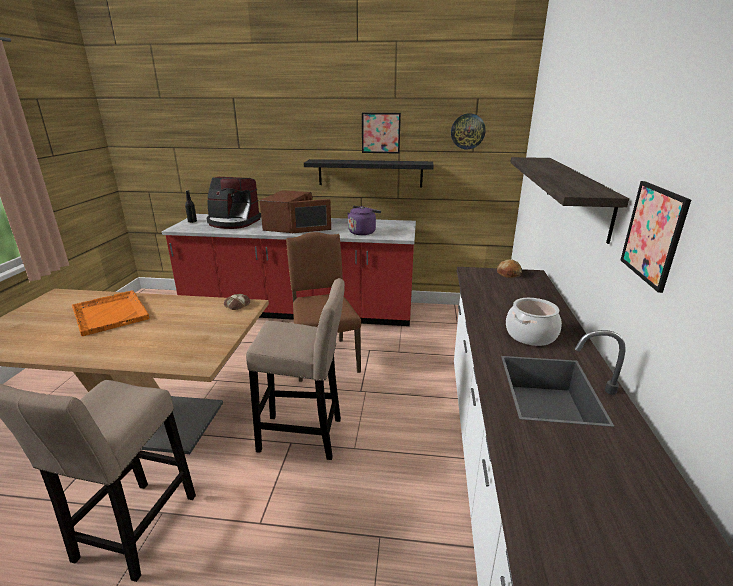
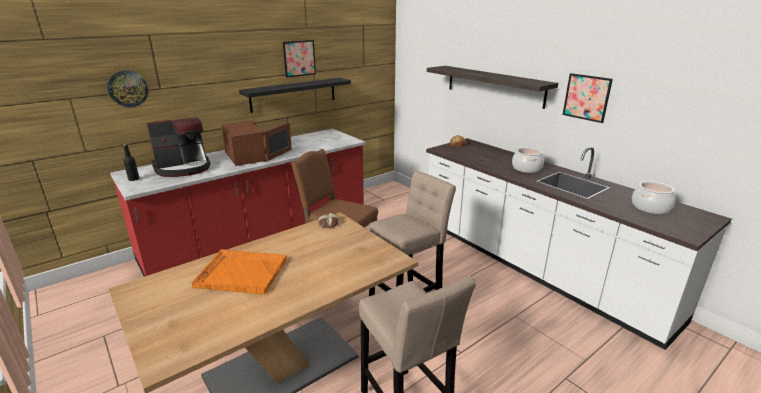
camera: 45 degrees left, 0 degrees up
(363, 232) = (318, 145): purple kettle -> none
(467, 131) = (360, 51): wall clock -> wall clock (128, 88)
(614, 504) = (650, 207): none -> cooking pot

